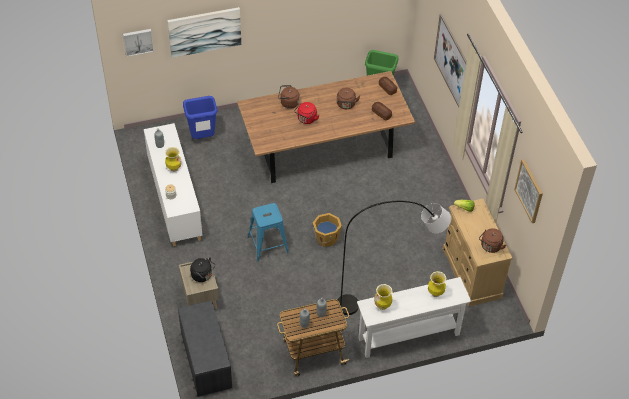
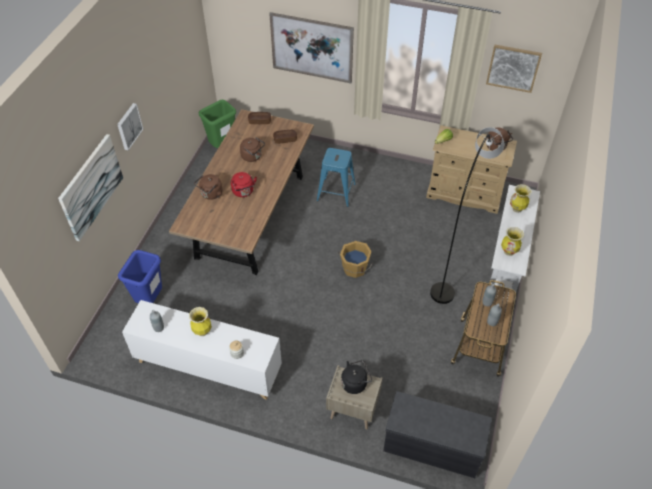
camera: 55 degrees left, 0 degrees up
(138, 41) = (43, 248): picture -> picture (128, 126)
(268, 244) = (328, 316): blue stool -> blue stool (336, 192)

